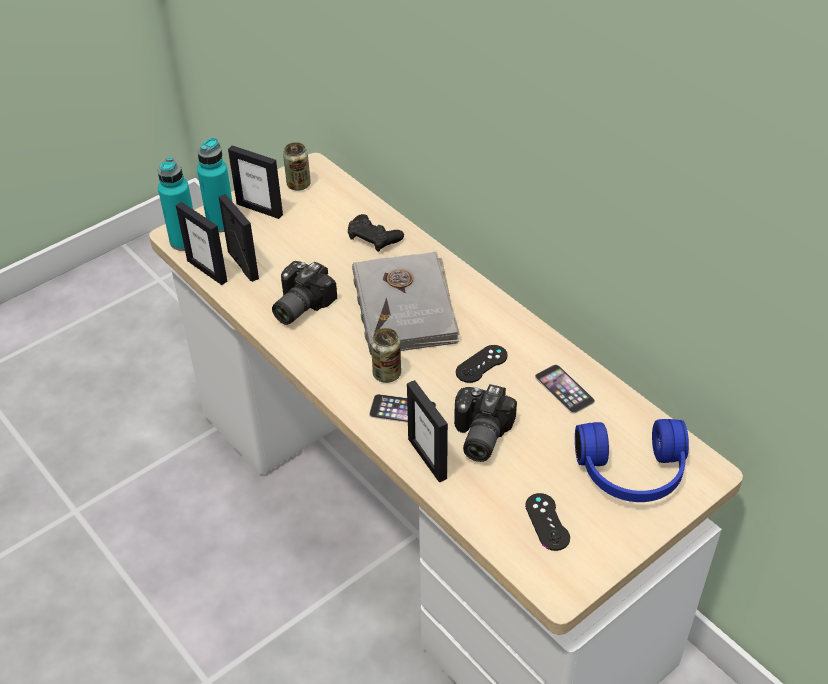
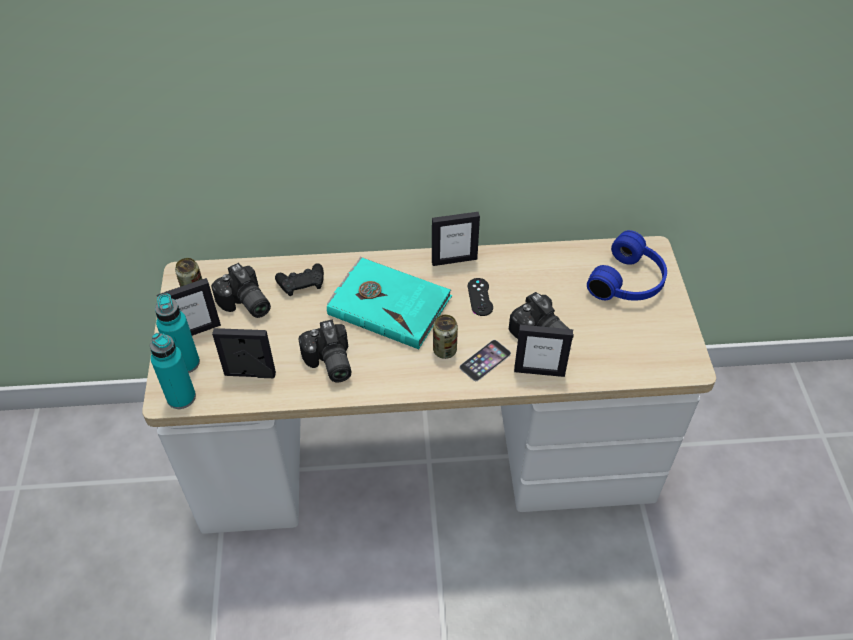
camera: 55 degrees left, 5 degrees up
(207, 270) = (232, 399): picture frame -> picture frame (454, 260)
(315, 219) = (245, 304): none -> camera
(406, 306) = (389, 304): grey book -> turquoise book
(547, 522) = (636, 342): black game controller -> none
(564, 388) = (536, 270): phone -> none

